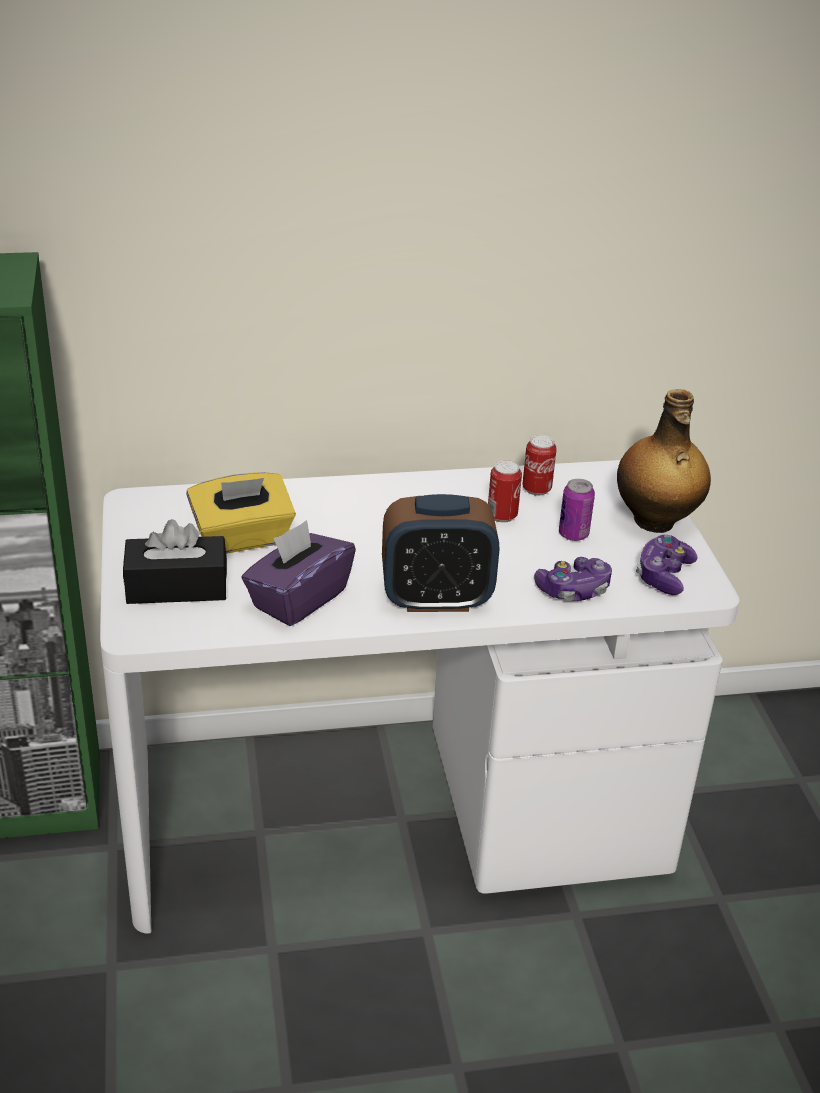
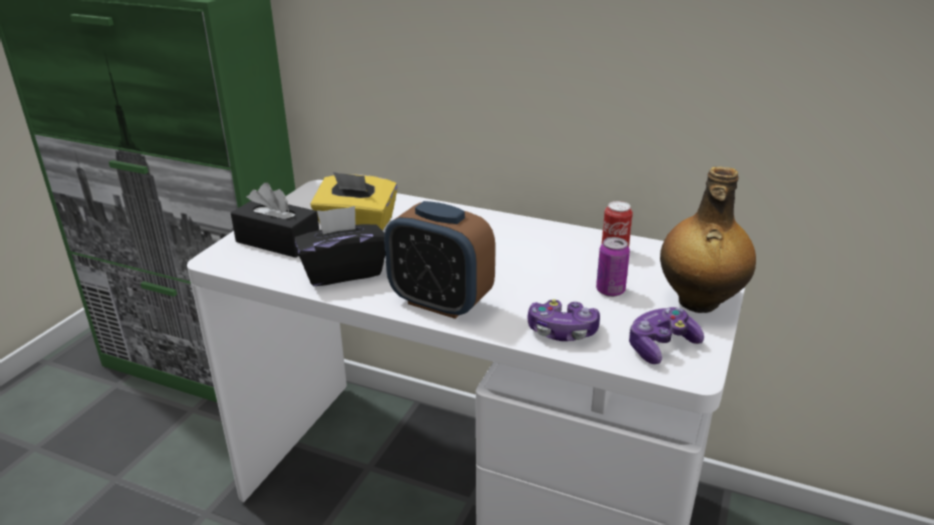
camera: 35 degrees right, 5 degrees down
(298, 599) = (343, 271): purple tissue box -> black tissue box
(502, 516) = (563, 262): can -> none

